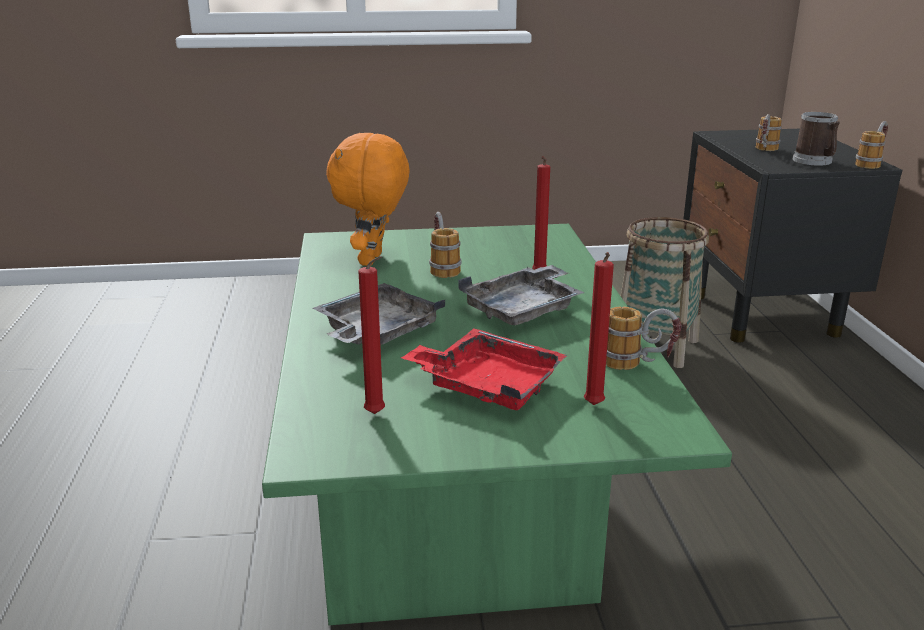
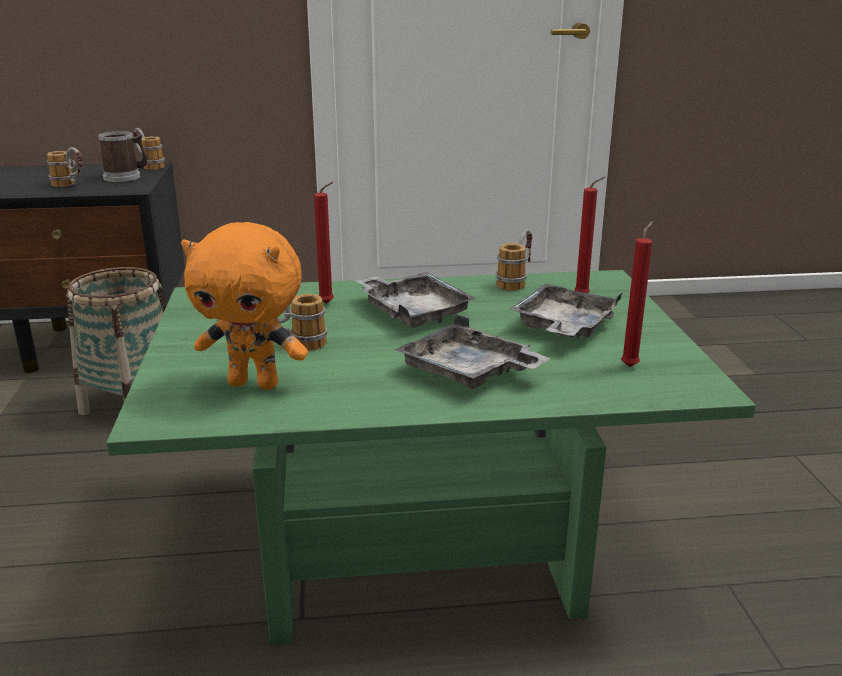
camera: 90 degrees left, 0 degrees up
(487, 385) = (563, 327): red tray -> grey tray

